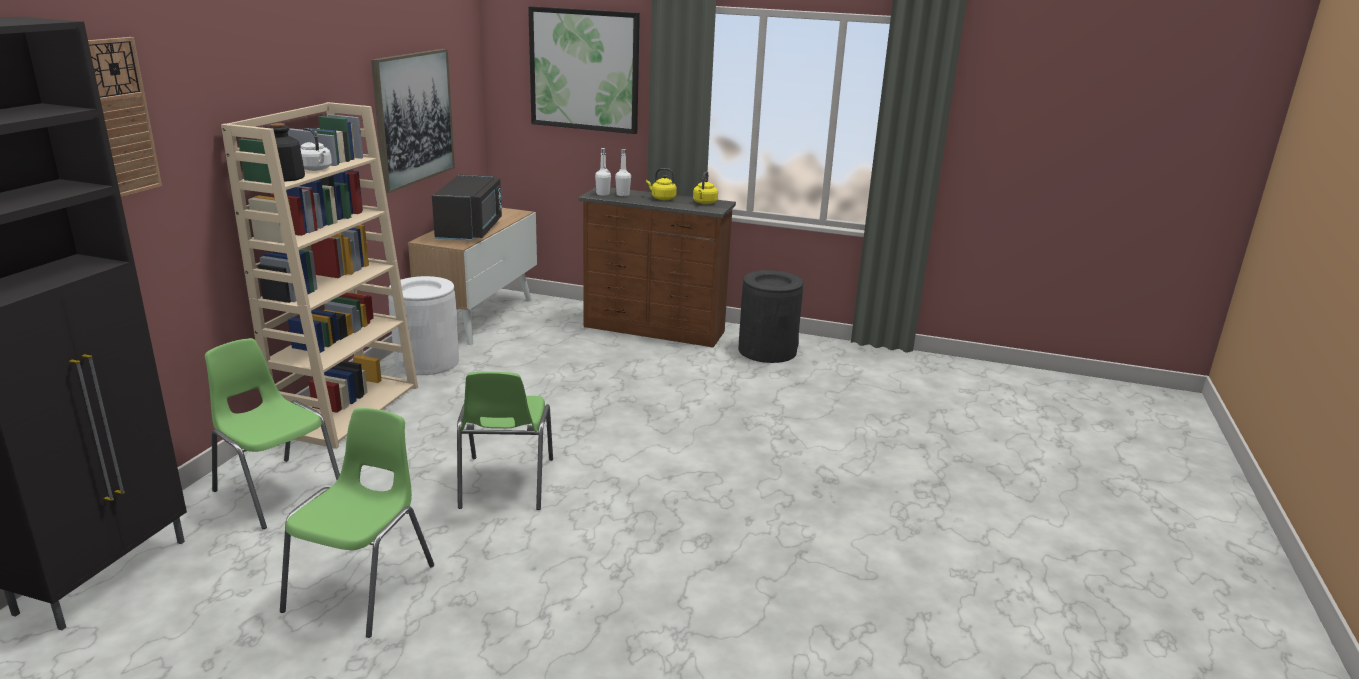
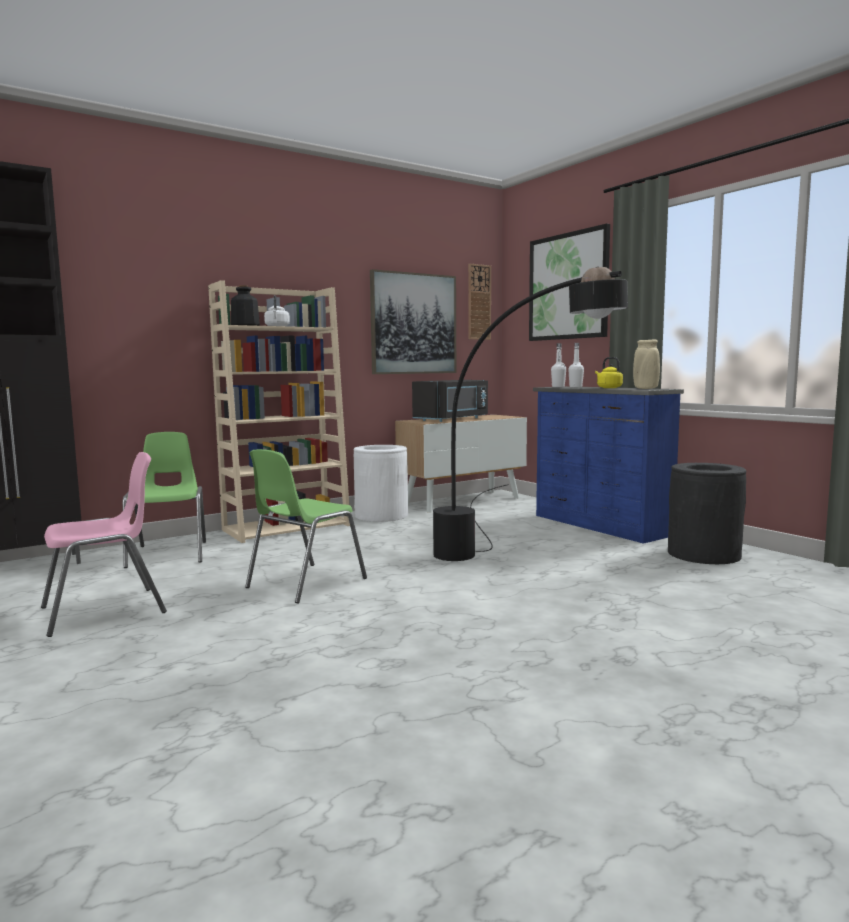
camera: 40 degrees right, 15 degrees down
(122, 117) = (122, 263): wall clock -> wall clock (479, 302)
(364, 587) = (106, 610): green chair -> pink chair
(639, 399) = (508, 560): none -> black floor lamp
(654, 330) = (599, 525): brown dresser -> blue dresser
(704, 203) = (645, 388): yellow kettle -> beige vase

